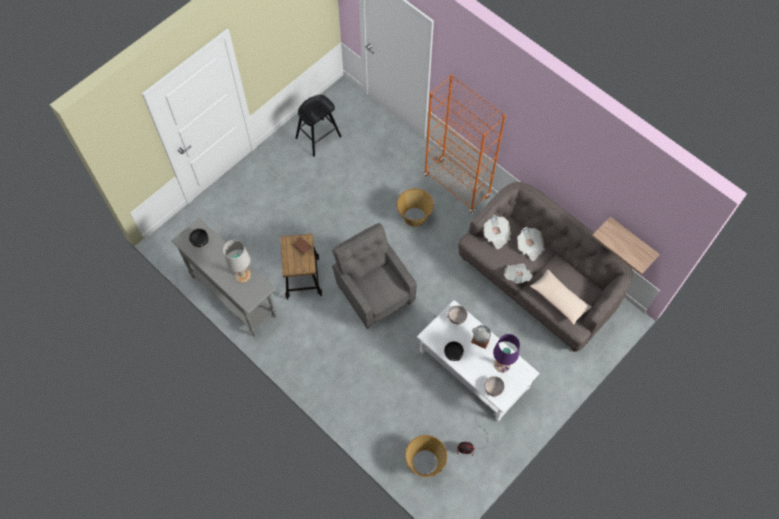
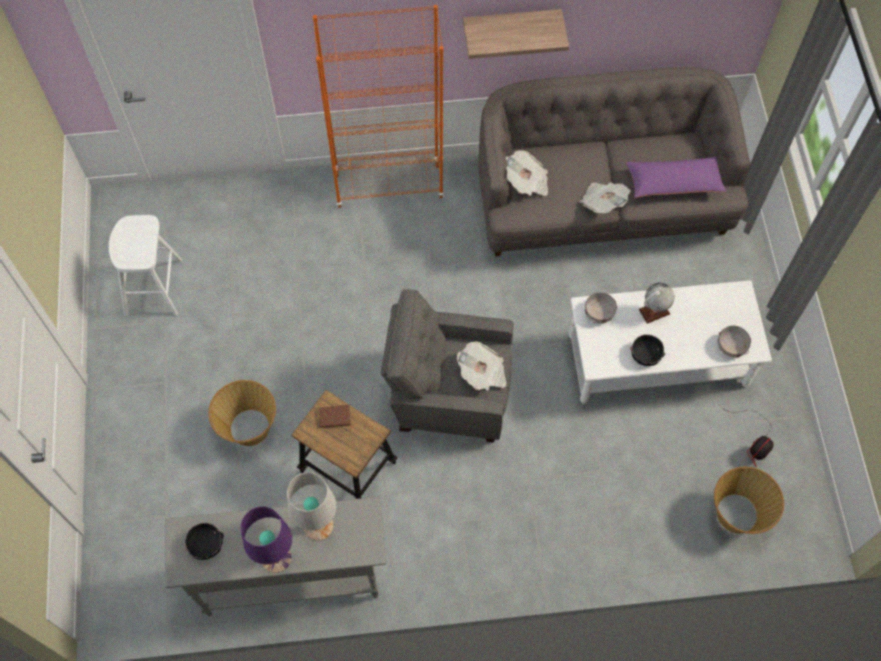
camera: 50 degrees left, 0 degrees up
(318, 137) = (153, 287): black stool -> white stool
(414, 216) = (385, 264): basket -> basket (249, 428)
(502, 365) = (707, 312): purple table lamp -> purple table lamp (276, 558)
(529, 247) = (575, 160): newspaper -> newspaper (482, 373)
(559, 299) = (673, 183): beige pillow -> purple pillow
(631, 240) = (698, 34): shelf -> shelf (511, 26)

